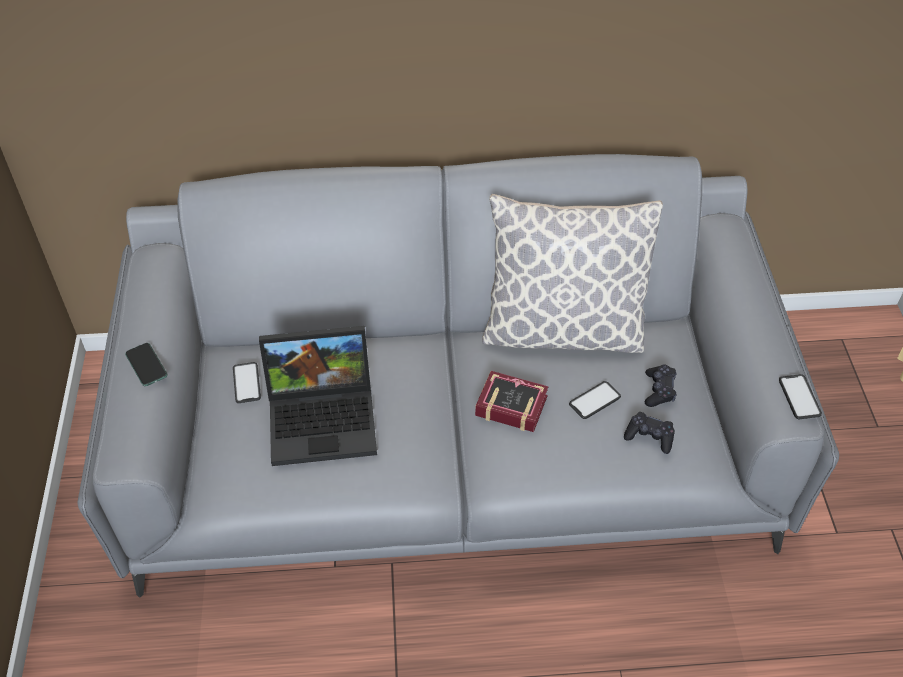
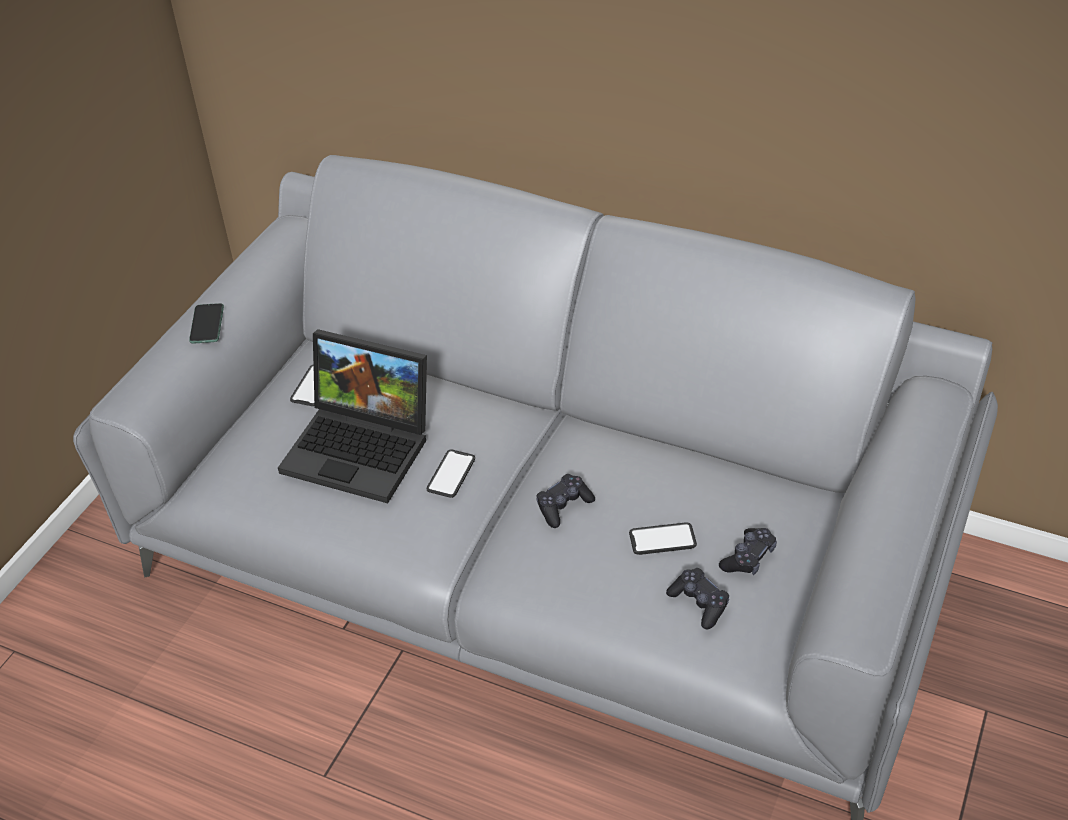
camera: 30 degrees right, 5 degrees down
(509, 404) = (563, 506): book -> black game controller
(562, 330) = (684, 452): pillow -> none
(799, 397) = (882, 616): phone -> phone (451, 474)

